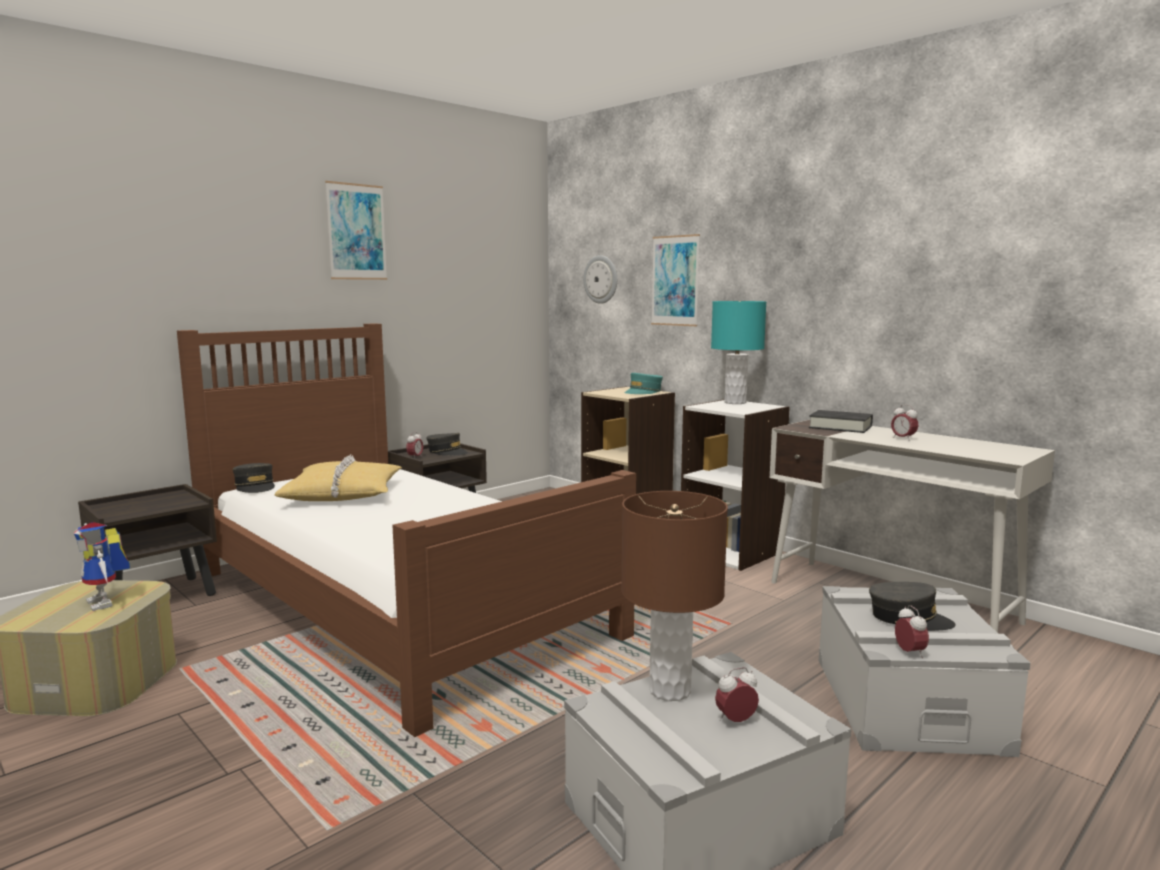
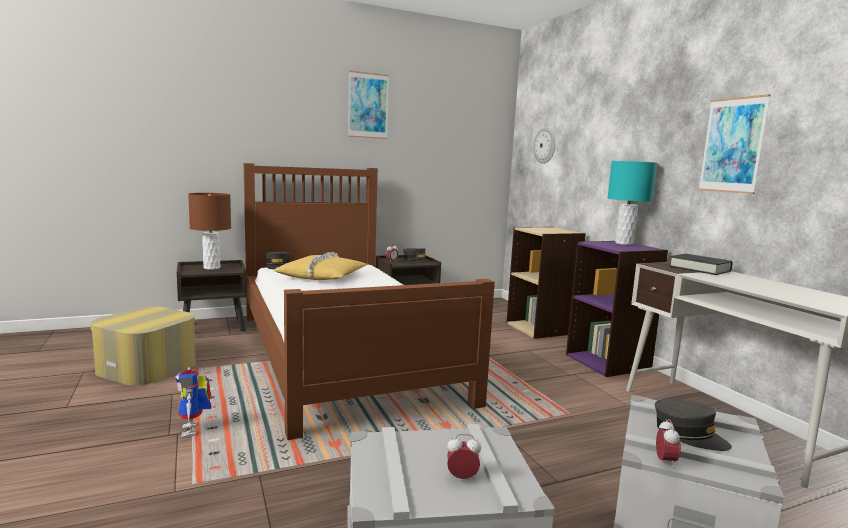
camera: 20 degrees right, 0 degrees up
(107, 602) = (155, 320): toy robot -> toy robot (194, 431)
(643, 392) = (560, 231): turquoise cap -> none
(670, 691) = (432, 444): brown table lamp -> brown table lamp (212, 268)
(675, 280) = (594, 146): picture -> picture (732, 145)
(731, 552) = (608, 362): white bookcase -> purple bookcase
(903, 439) = (748, 283): alarm clock -> none

